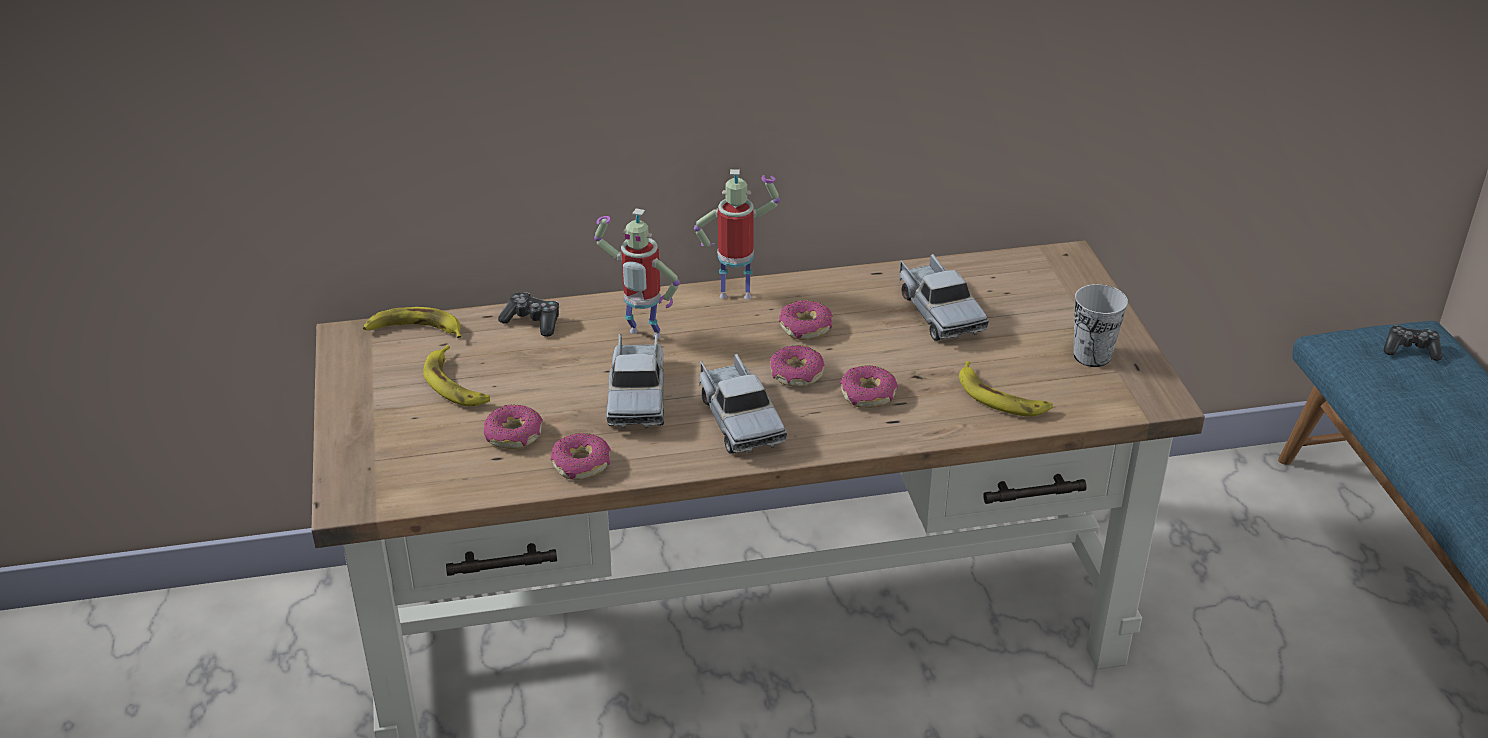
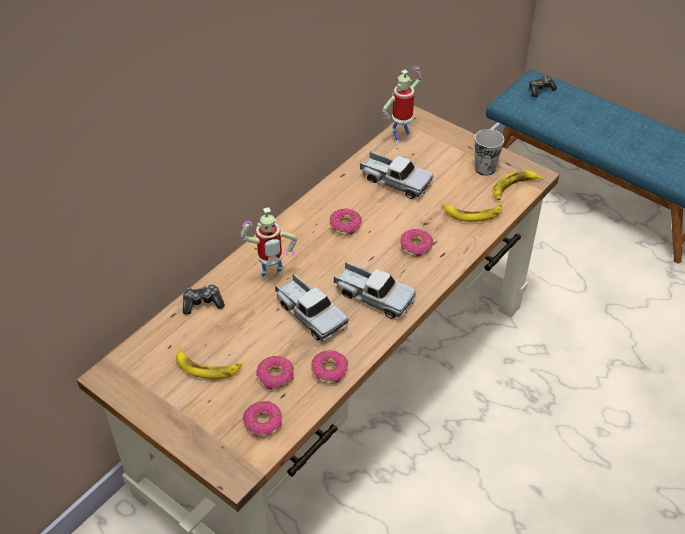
camera: 40 degrees left, 10 degrees up
(414, 330) = (142, 348): banana -> banana (514, 188)
(736, 293) = (289, 225): toy robot -> toy robot (401, 138)
(796, 374) = (371, 255): donut -> donut (263, 423)

